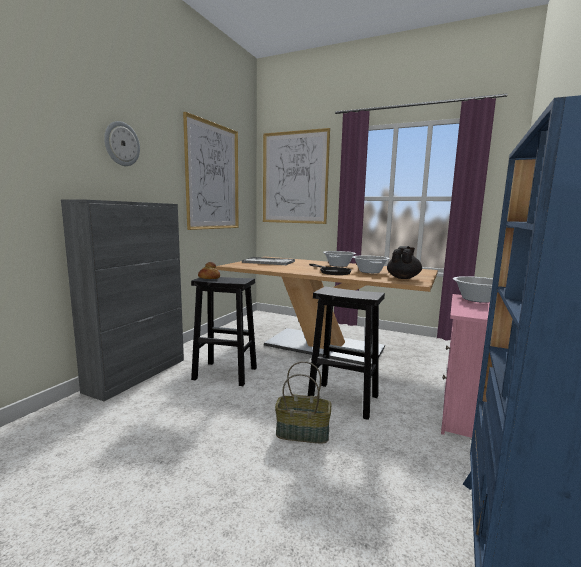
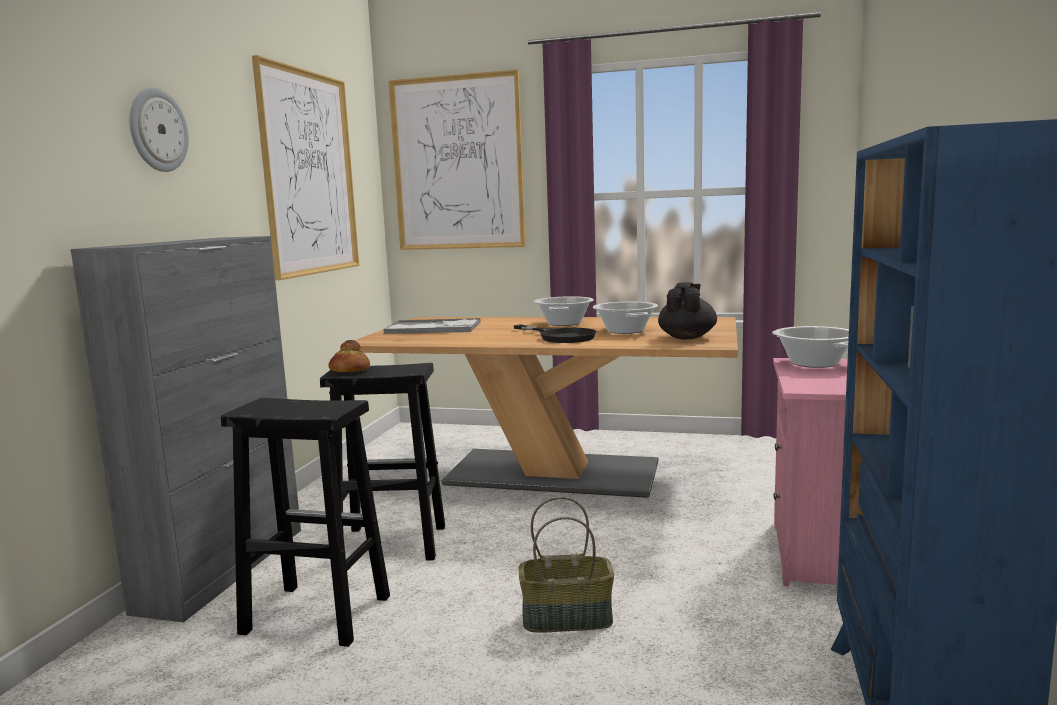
camera: 10 degrees left, 0 degrees up
(342, 400) = (613, 558): black stool -> black stool (314, 614)

